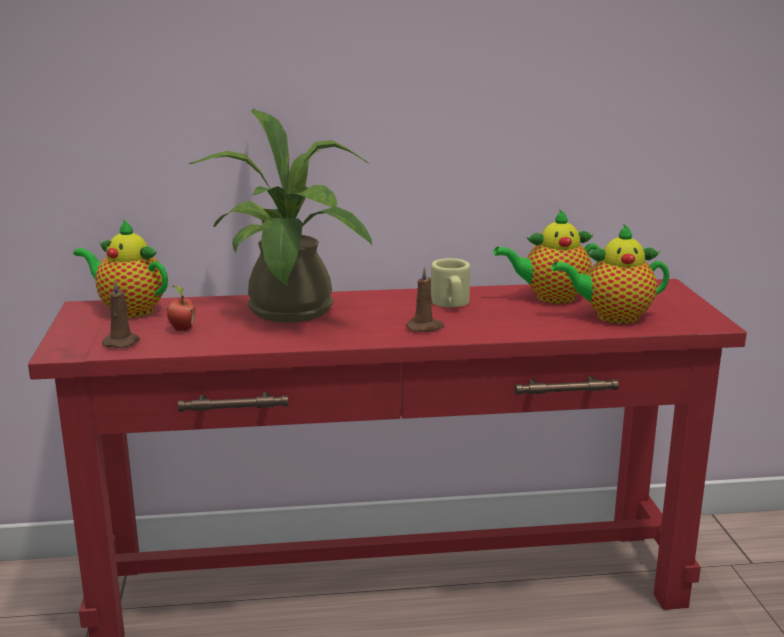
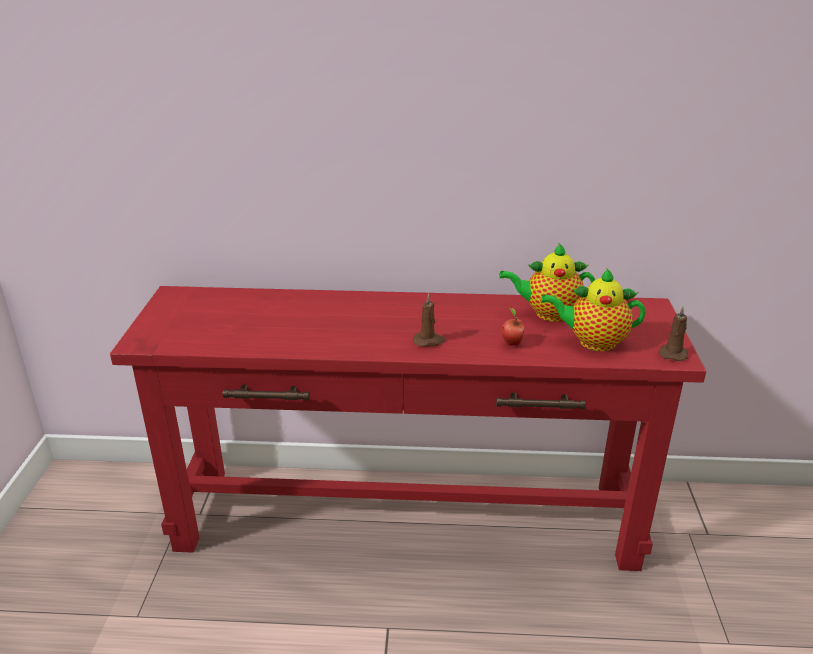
camera: 10 degrees right, 10 degrees up
(122, 342) = (186, 337): brown candle -> brown candle (673, 353)
(129, 310) = (203, 300): teapot -> none
(181, 329) = (236, 325): apple -> apple (511, 343)
(291, 314) = (327, 316): potted plant -> none
(451, 304) = (460, 315): beige mug -> none

